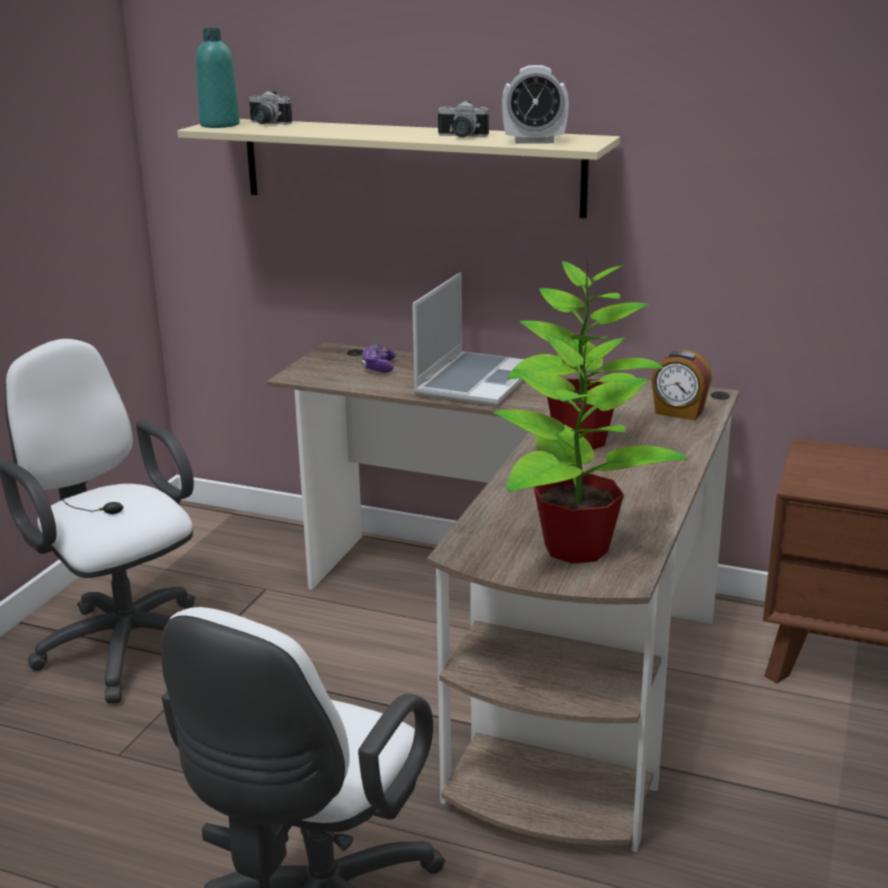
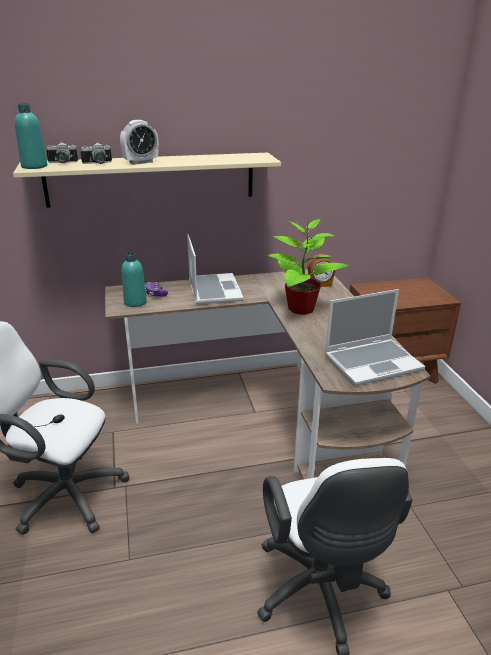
camera: 35 degrees left, 5 degrees up
(332, 372) = (135, 302): none -> turquoise bottle
(461, 137) = (196, 160): camera -> camera (98, 163)
(534, 141) = (239, 159): alarm clock -> alarm clock (141, 162)
(574, 548) = (373, 362): potted plant -> laptop

